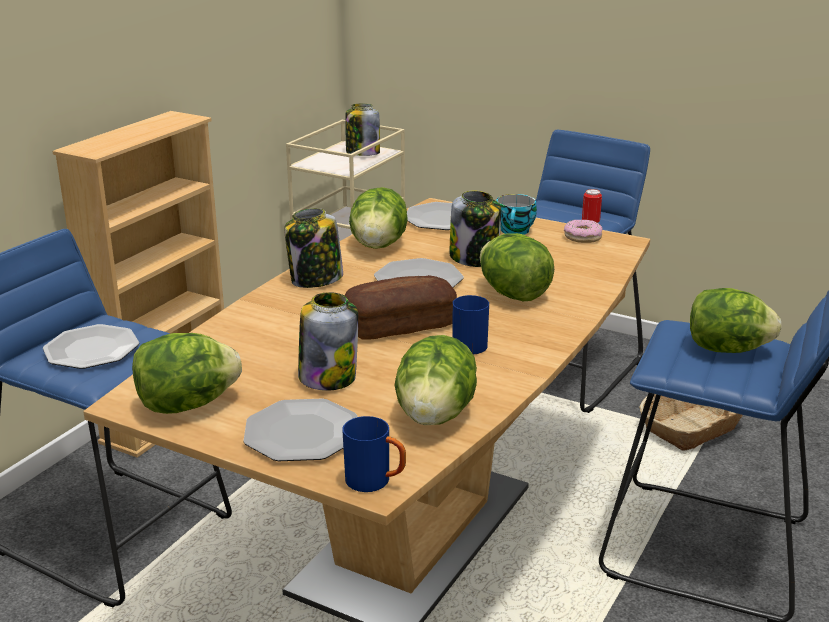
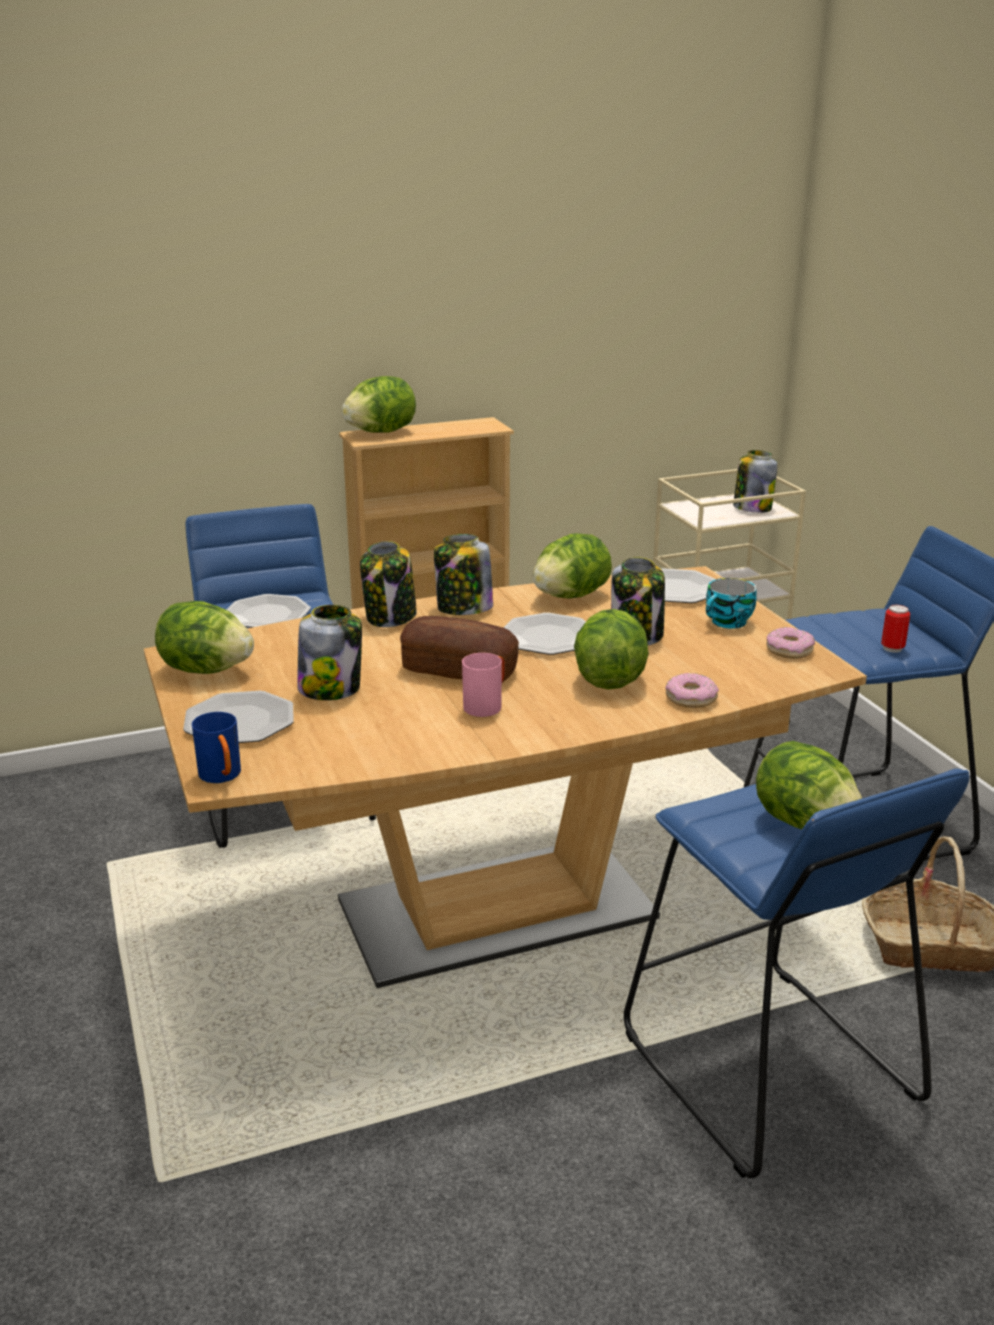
camera: 40 degrees right, 0 degrees up
(269, 305) = (390, 617): none -> jar
(435, 416) = (351, 750): lettuce -> lettuce (380, 432)
(468, 343) = (487, 705): blue mug -> pink mug
(585, 288) = (691, 698): none -> donut

